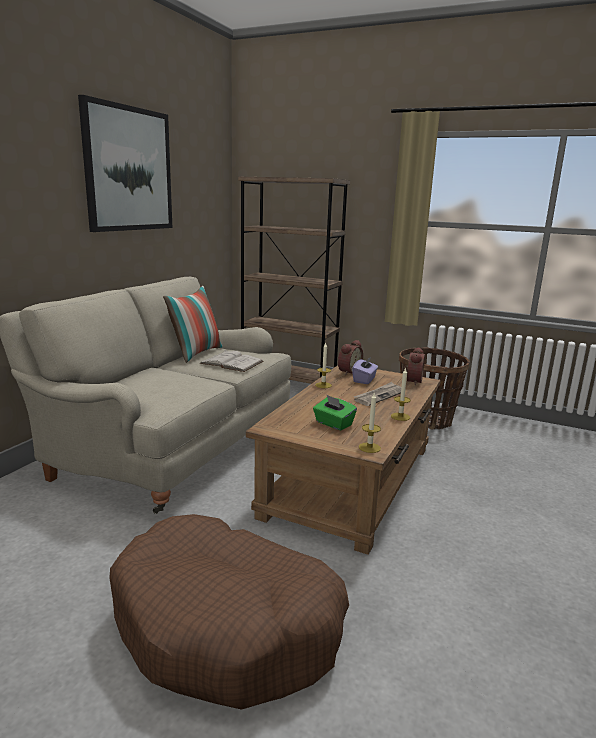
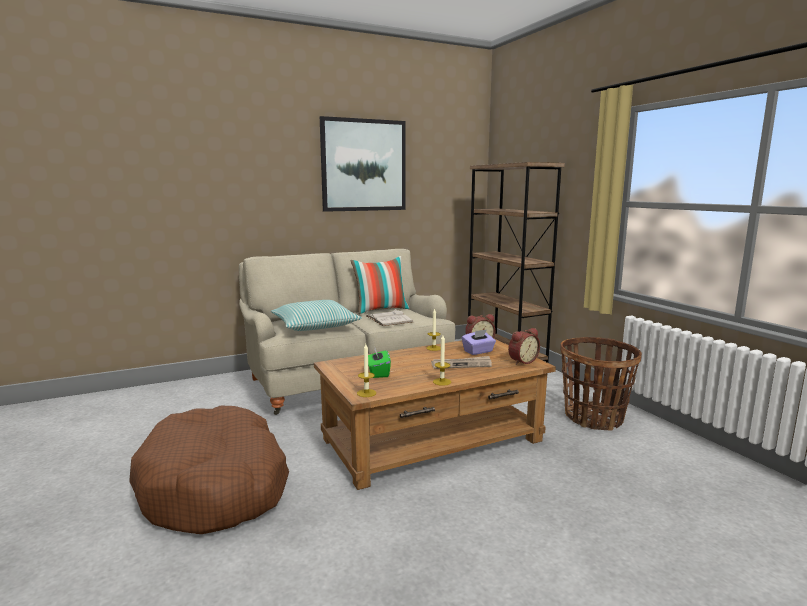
camera: 40 degrees right, 5 degrees down
(172, 386) = (315, 325): none -> pillow

